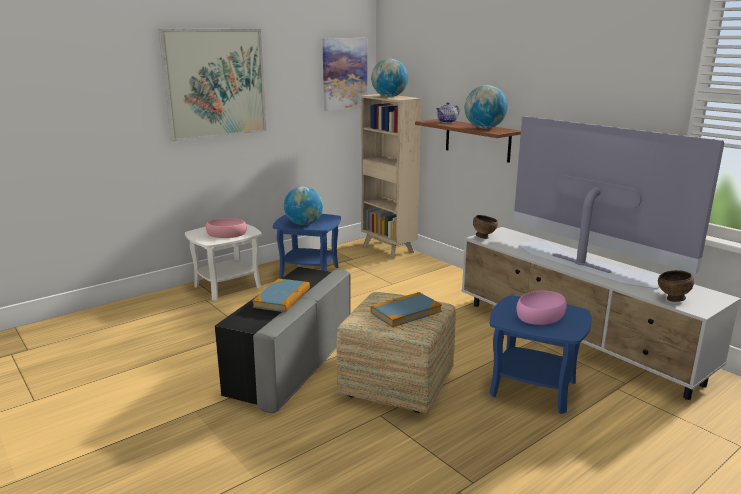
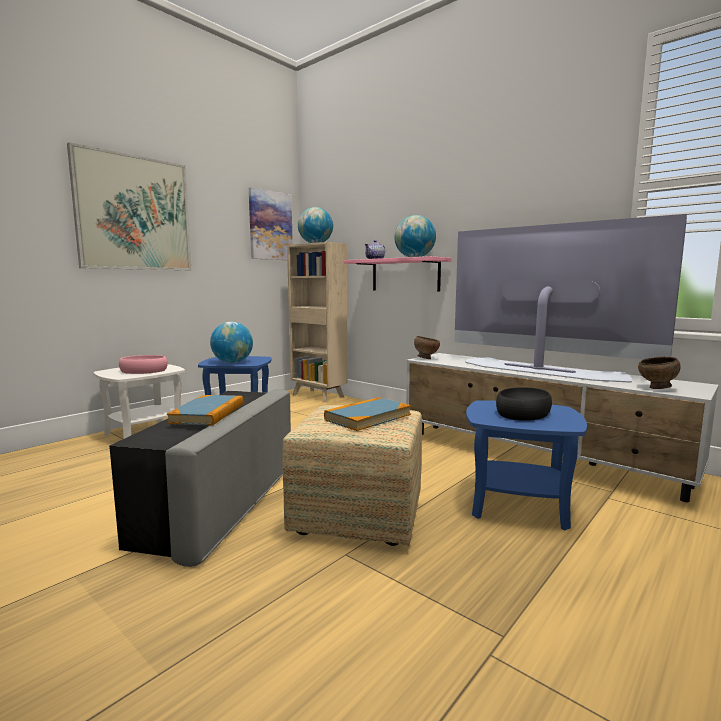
camera: 10 degrees left, 10 degrees down
(477, 140) = (405, 275): brown shelf -> pink shelf
(540, 315) = (523, 413): pink bowl -> black bowl

